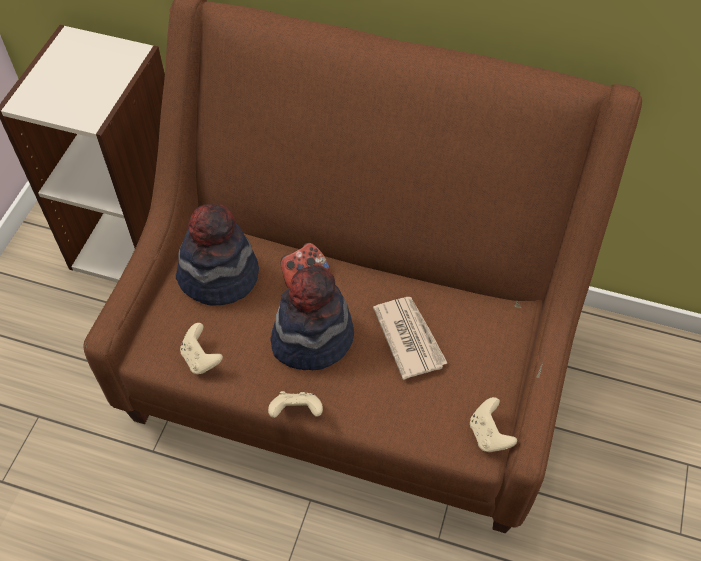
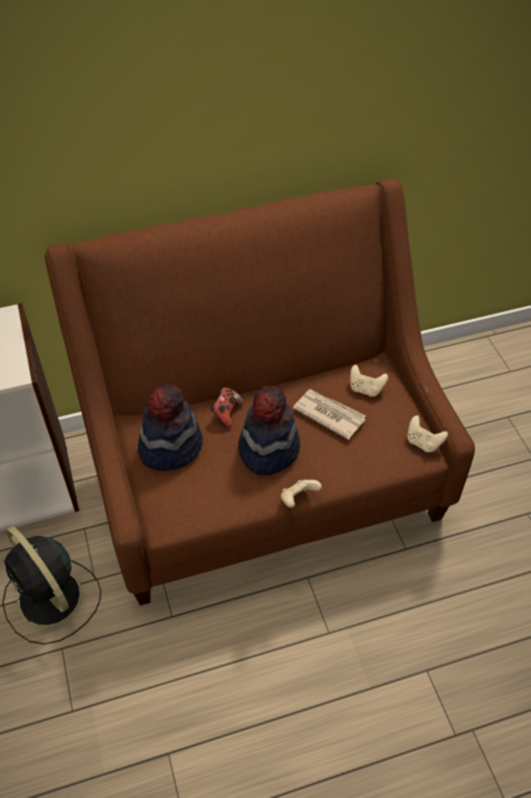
camera: 35 degrees left, 5 degrees down
(65, 364) = (51, 600): none -> black fan
(201, 359) = (205, 504): beige game controller -> beige game controller (365, 389)

